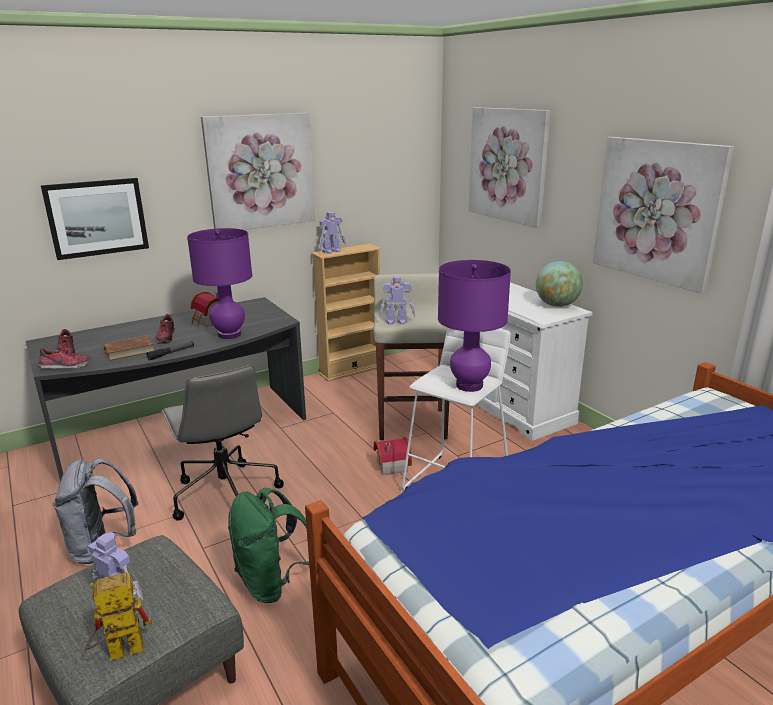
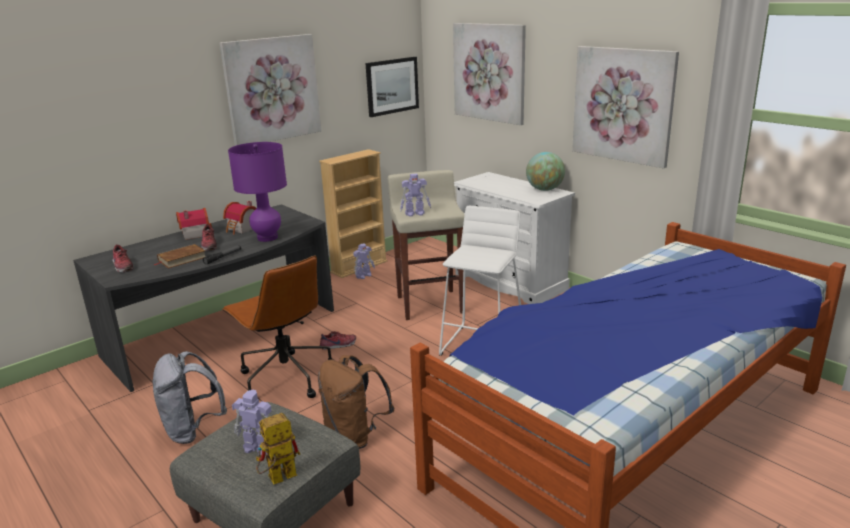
camera: 10 degrees left, 0 degrees up
(65, 366) = (129, 277): shoe -> shoe (338, 346)
(97, 218) = (132, 140): picture -> picture (392, 86)
(225, 494) = (285, 377): grey office chair -> brown office chair
(272, 582) = (355, 435): green backpack -> brown backpack
(332, 251) = (338, 158): toy robot -> toy robot (364, 275)
(391, 465) = (422, 338): toy house -> toy house (194, 233)
(469, 385) = (493, 258): purple table lamp -> none

